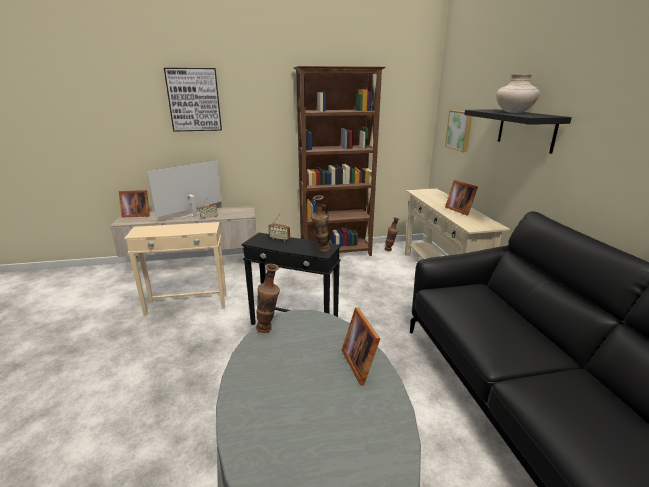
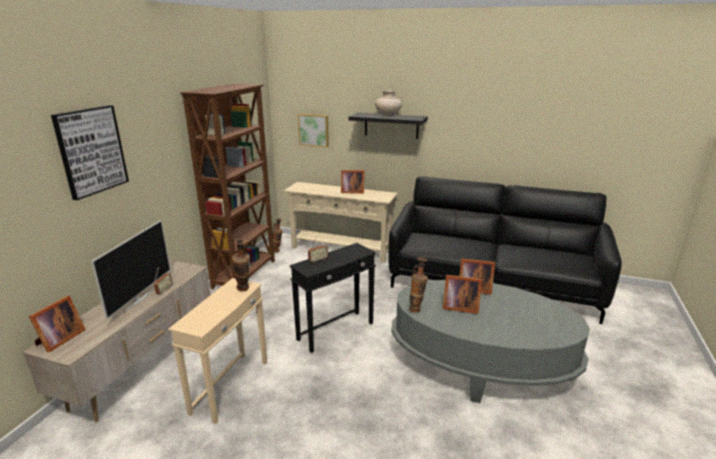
camera: 60 degrees left, 0 degrees up
(193, 215) = (139, 299): television -> television turned 150 degrees counterclockwise
(298, 361) = (459, 307): none -> picture frame
(321, 251) = (361, 251): vase -> vase (244, 290)

